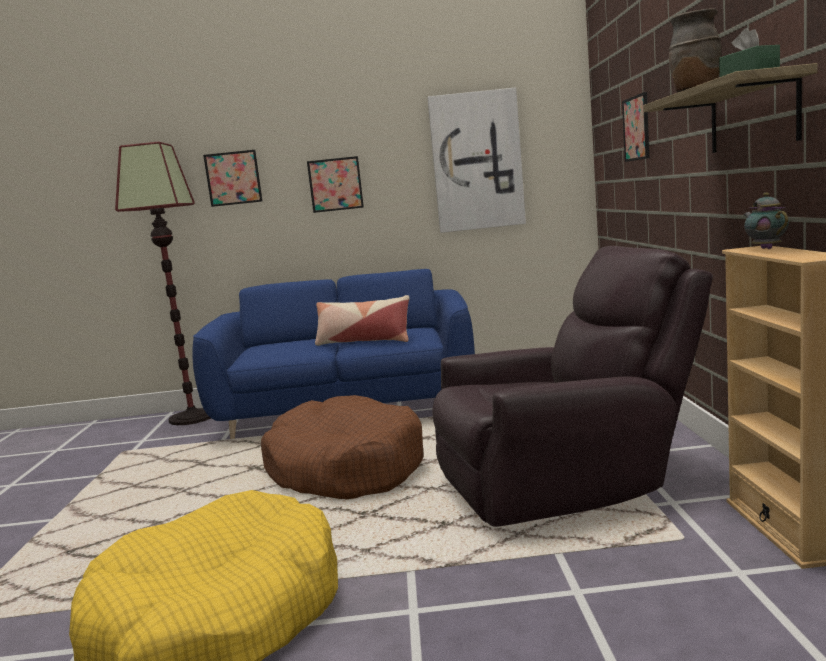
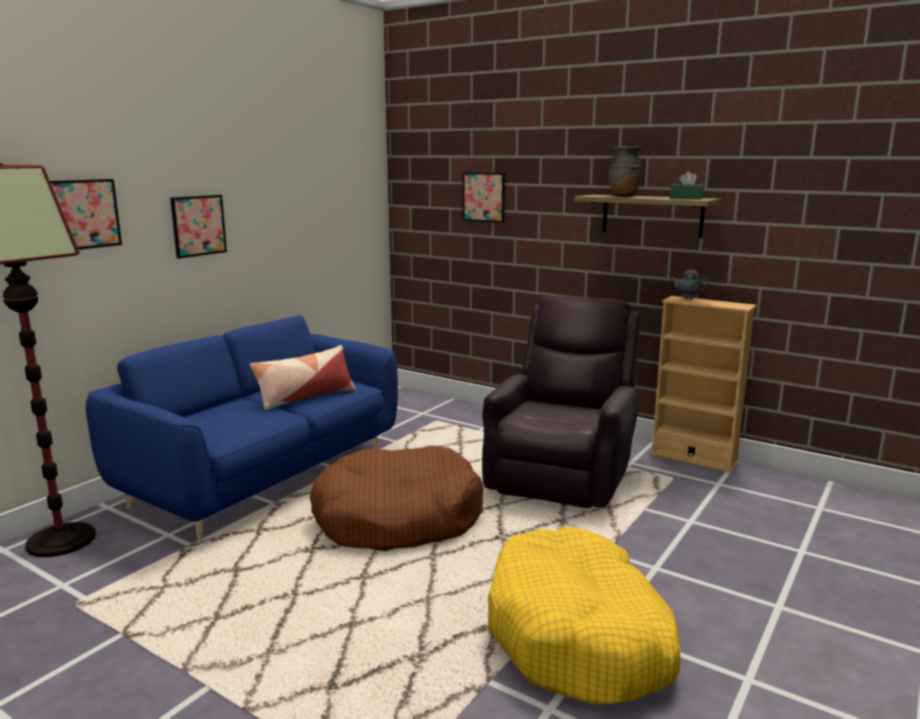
camera: 55 degrees left, 5 degrees up
(476, 161) = (316, 206): picture -> none

